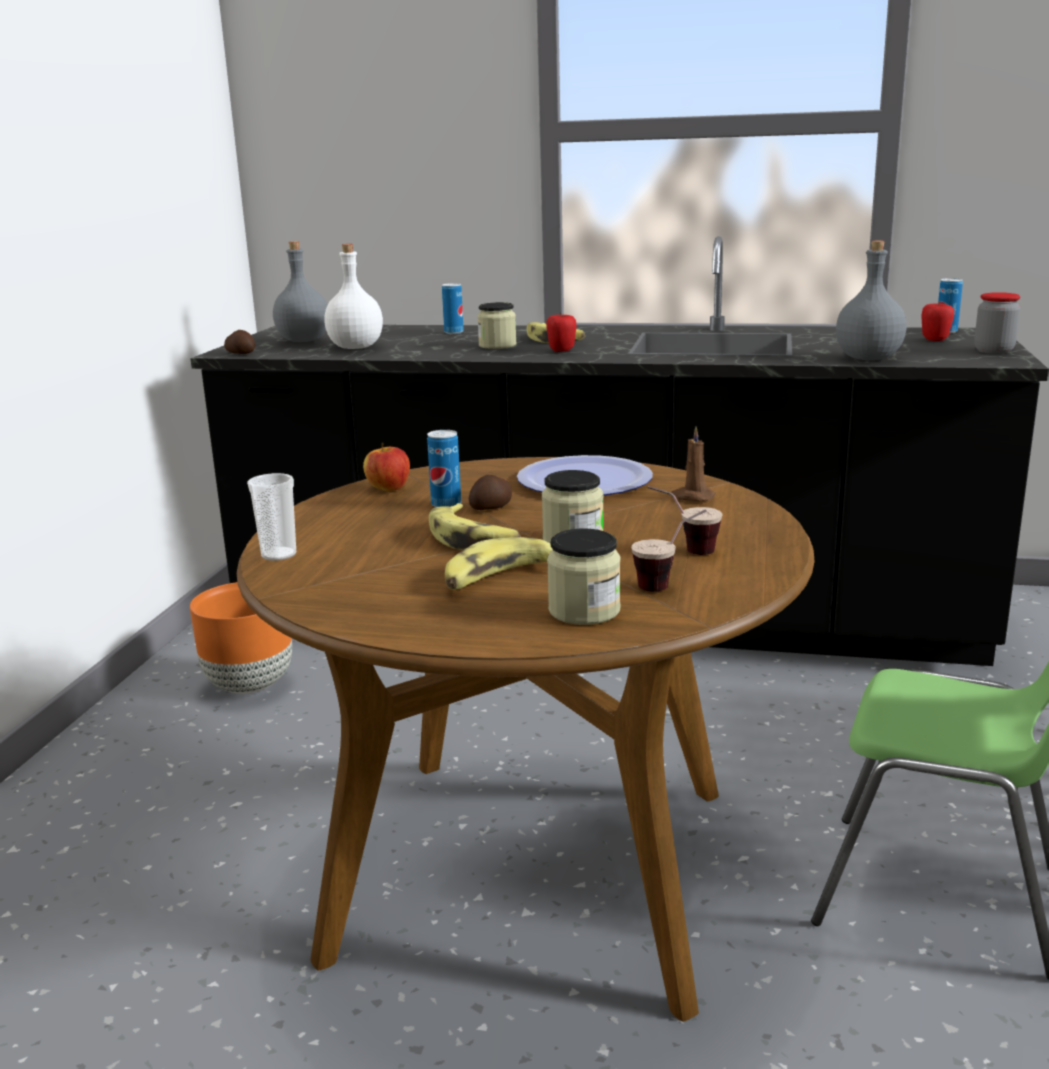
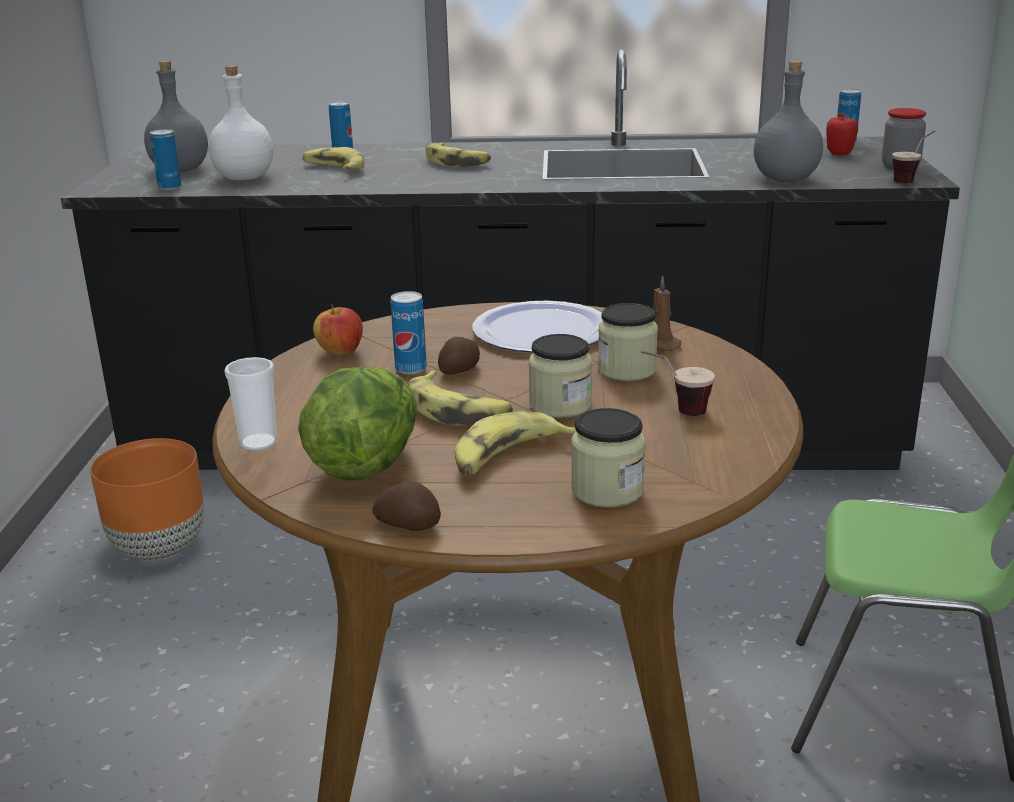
camera: 10 degrees left, 5 degrees up
(241, 353) = (117, 189): potato -> potato (408, 524)
(287, 353) = (170, 187): none -> can
(367, 575) = (366, 462): none -> lettuce
(439, 342) = (334, 169): none -> banana
(497, 345) = (399, 171): jar -> jar (627, 370)
(561, 351) = (471, 177): apple -> none
(669, 584) = (677, 452): cup -> cup (911, 180)

